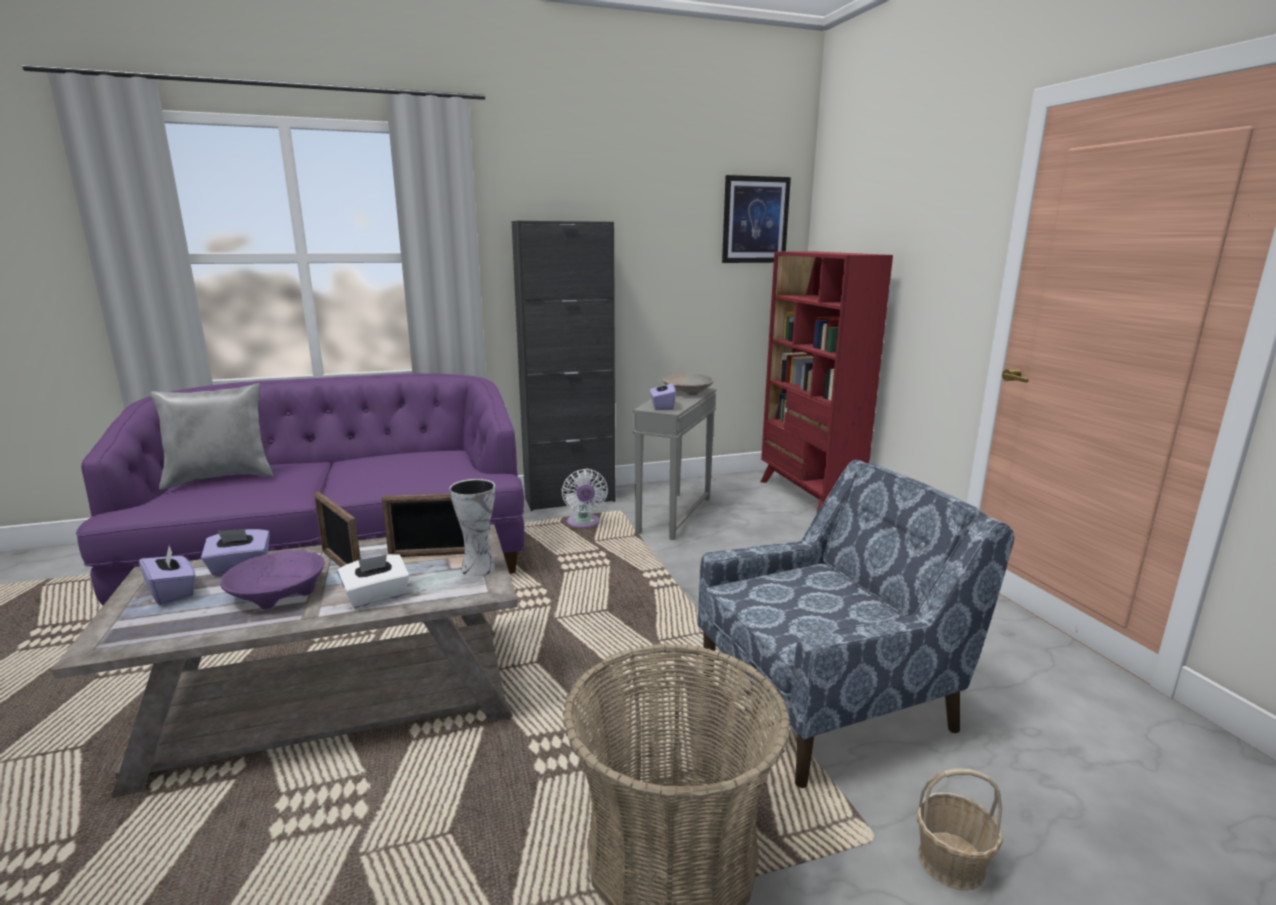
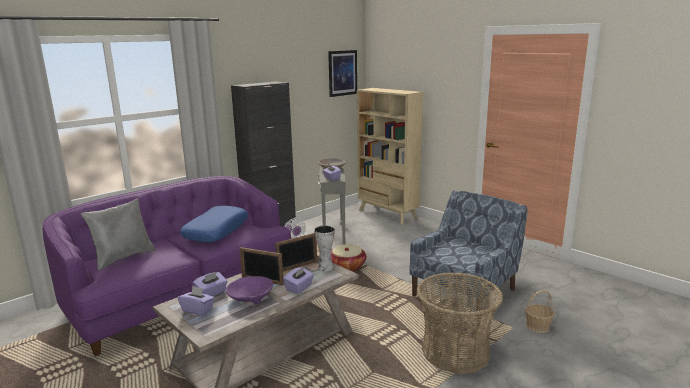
camera: 25 degrees left, 0 degrees up
(376, 597) = (299, 288): white tissue box -> purple tissue box
(399, 464) = (216, 231): none -> blue pillow
(638, 579) = (347, 267): none -> basket
(807, 497) = (387, 214): red bookcase -> beige bookcase

